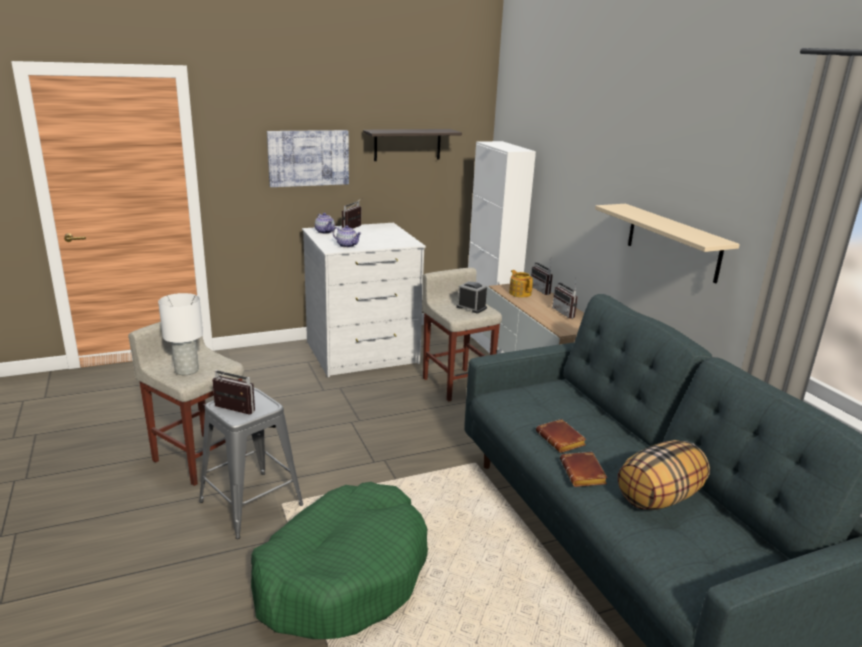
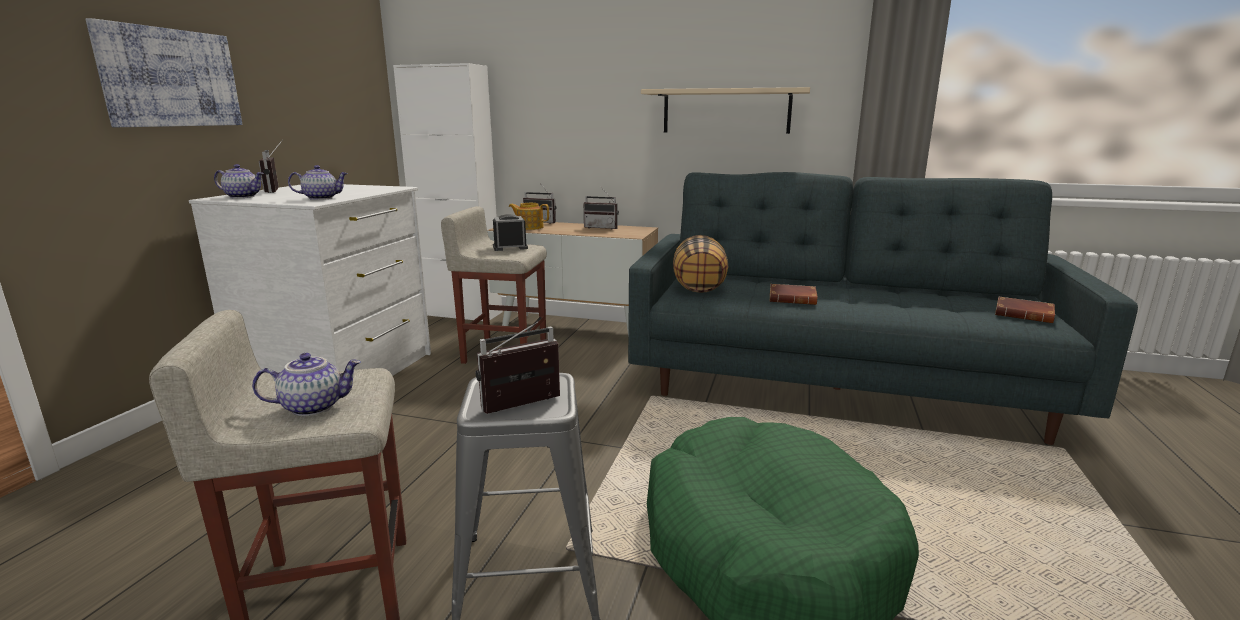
camera: 50 degrees left, 5 degrees down
(187, 370) = (314, 406): white table lamp -> teapot
(407, 144) = (303, 69): shelf -> none
(584, 474) = (860, 308): brown book -> brown book (1025, 315)
(659, 498) = (914, 300): pillow -> pillow (699, 287)

